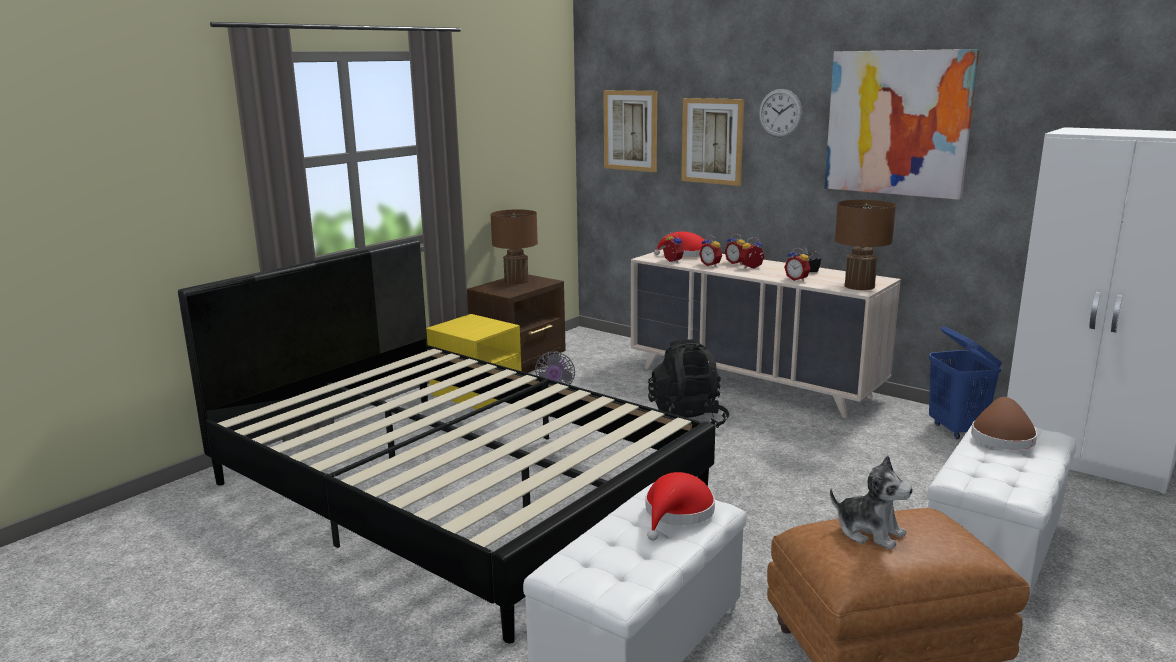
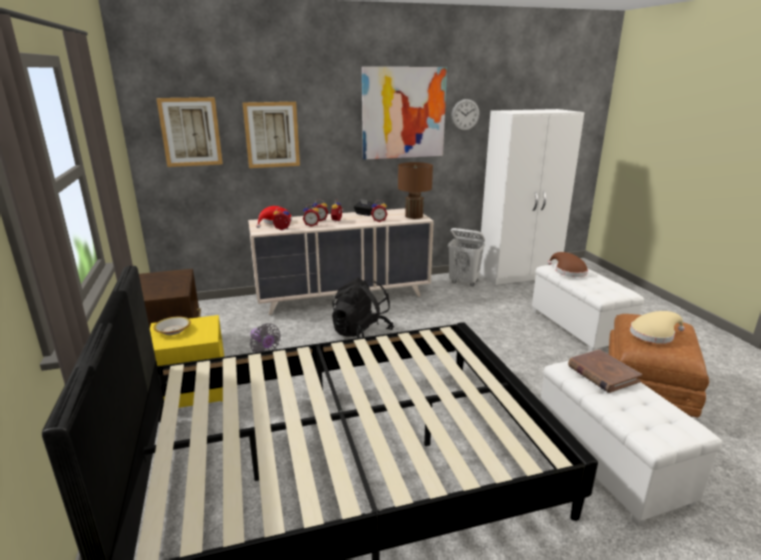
camera: 55 degrees left, 5 degrees up
(469, 323) = (173, 330): none -> bowl
(516, 281) = (155, 281): brown table lamp -> none
(677, 513) = (602, 373): red hat -> brown book
(780, 113) = (325, 110): wall clock -> wall clock (465, 115)
(869, 532) = (654, 334): plush toy -> beige hat
(956, 430) = (464, 282): blue laundry basket -> white laundry basket

